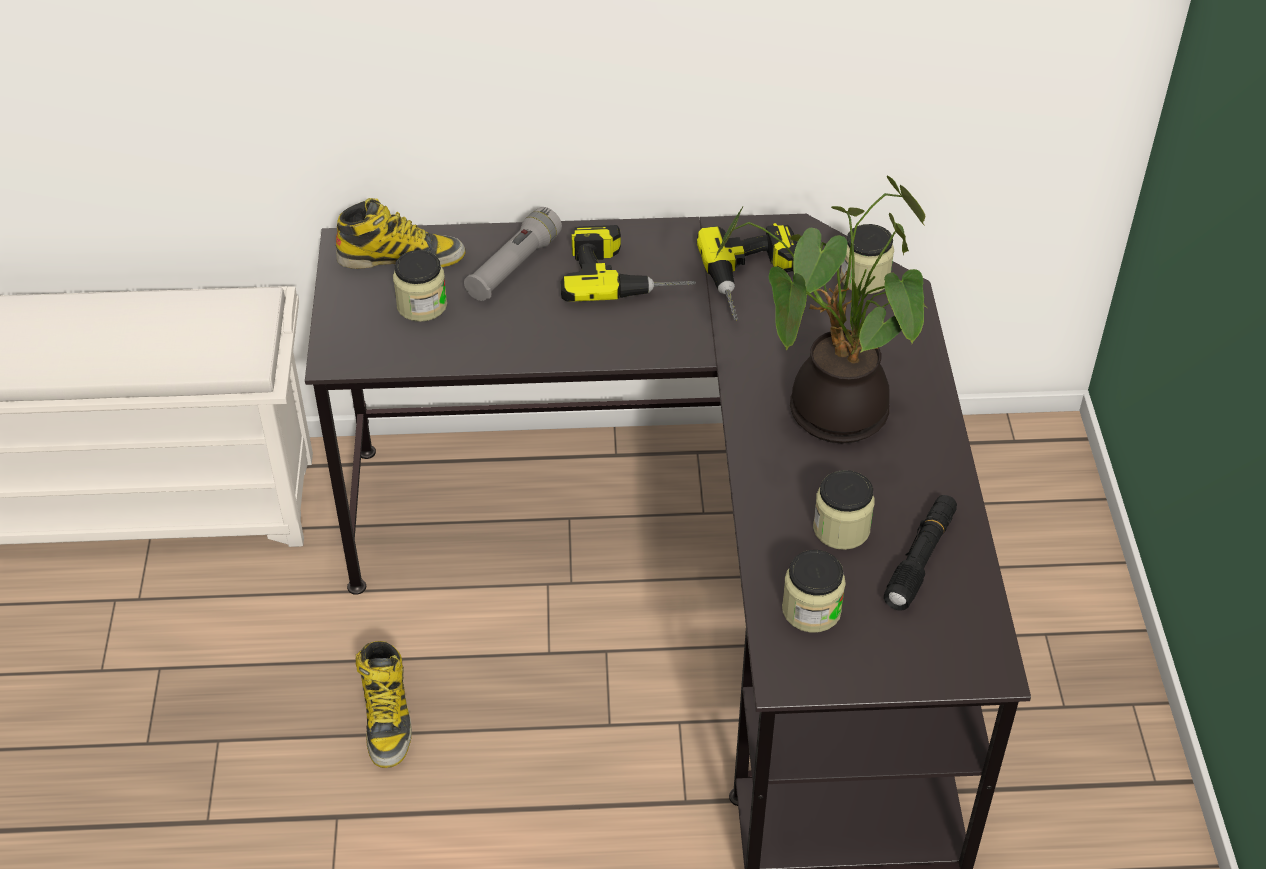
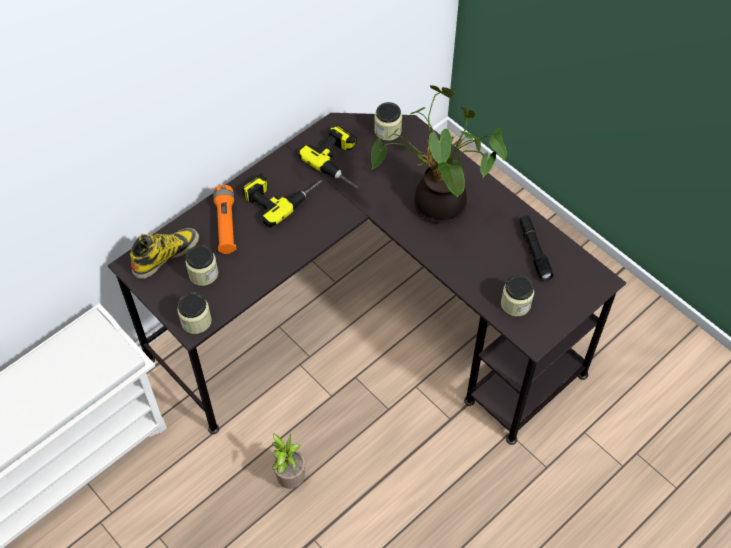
camera: 40 degrees left, 10 degrees up
(387, 717) = (290, 478): boot -> potted plant
(513, 267) = (226, 225): grey flashlight -> orange flashlight
(841, 529) = (492, 259): jar -> jar (196, 321)

